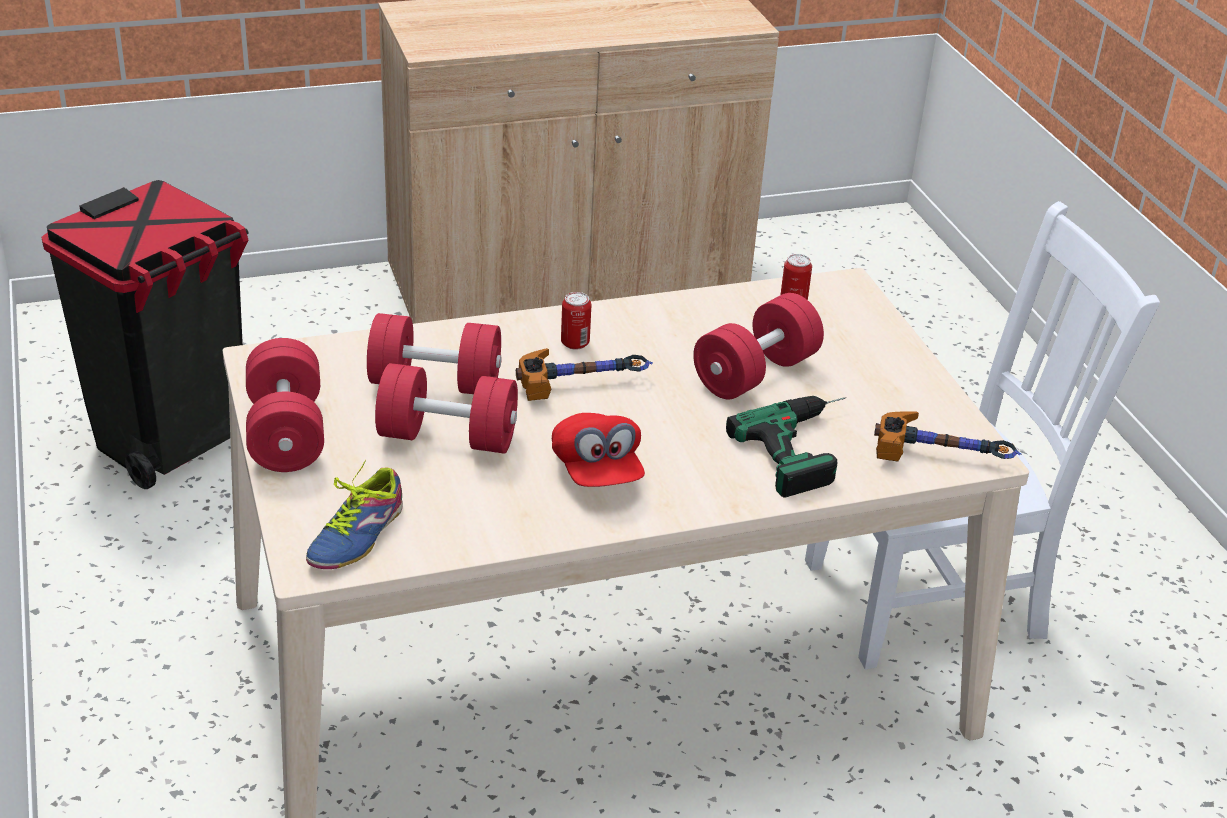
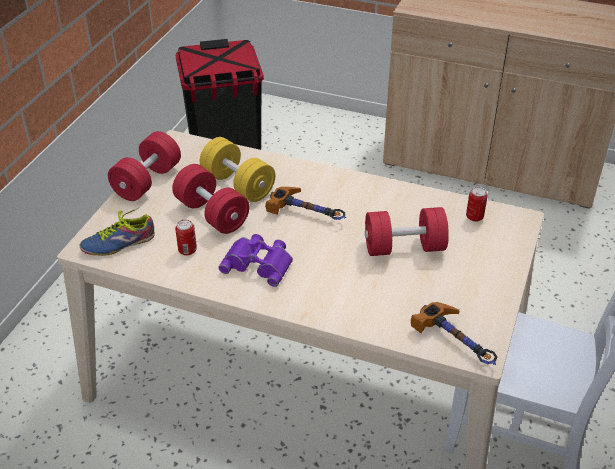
camera: 40 degrees right, 5 degrees up
(435, 383) = (238, 184): red dumbbell -> yellow dumbbell
(575, 343) = (328, 191): can -> can (187, 250)
(597, 471) = (259, 263): red cap -> purple binoculars
(809, 447) = (384, 302): power drill -> none

